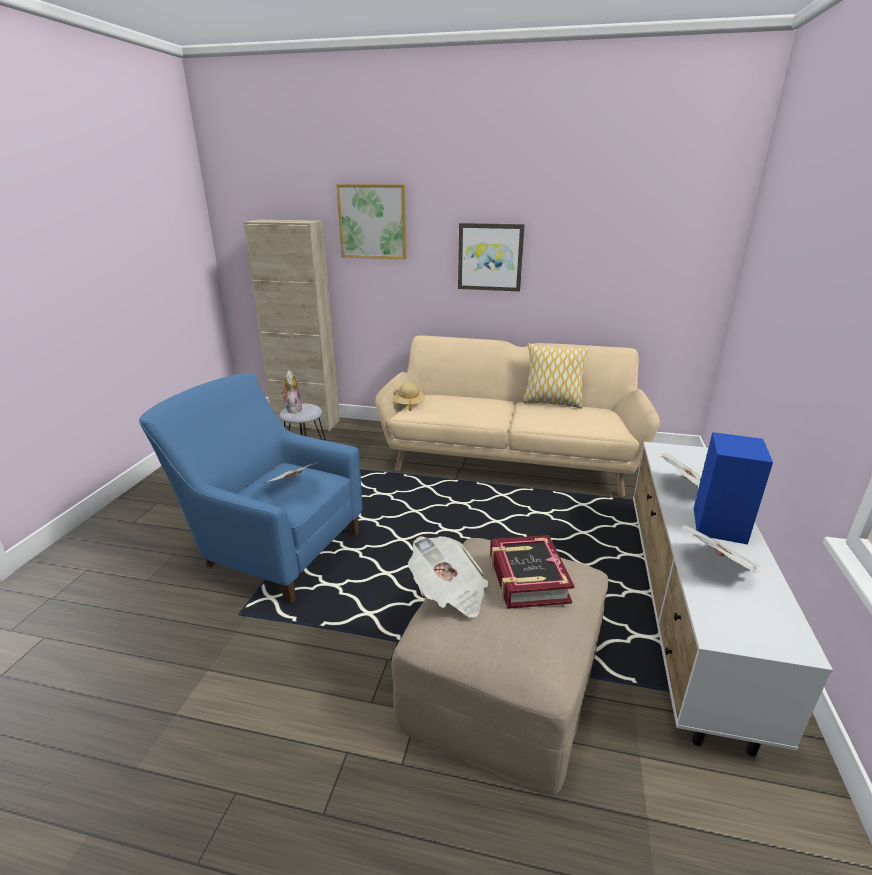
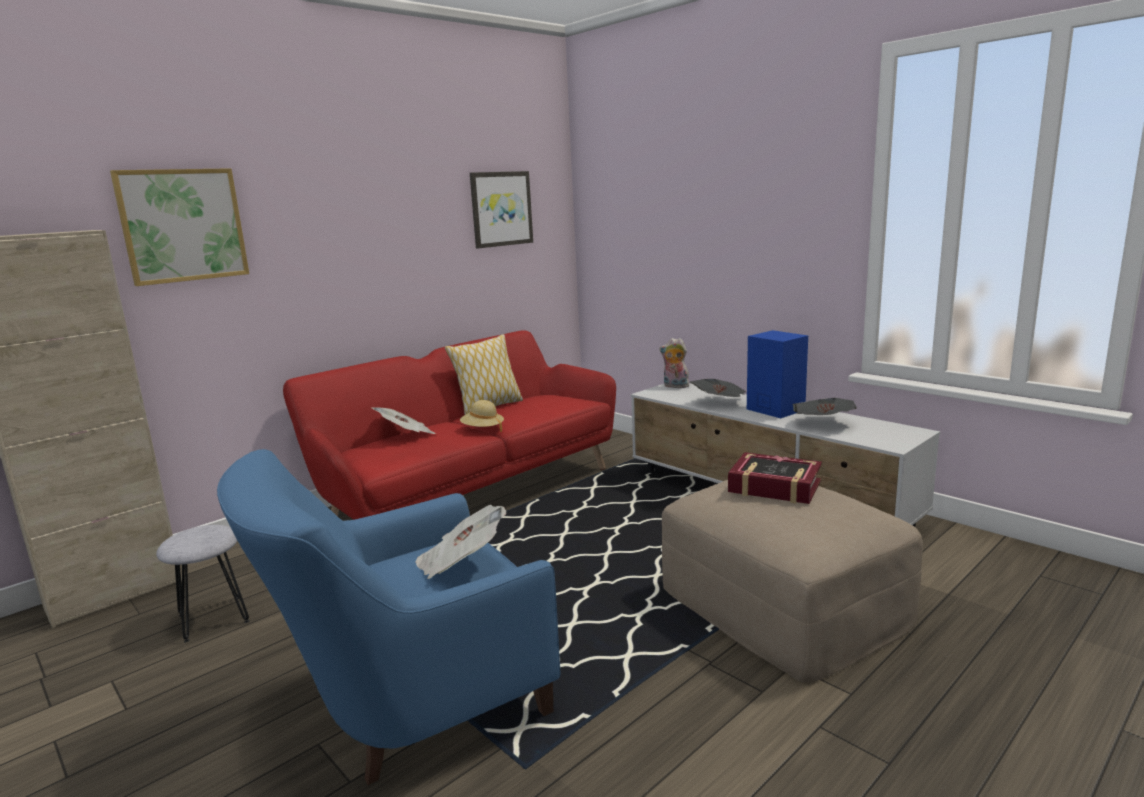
camera: 55 degrees left, 10 degrees down
(292, 409) = (185, 542): plush toy -> plush toy (675, 386)
(408, 404) = (358, 462): beige hat -> beige hat (482, 429)
(449, 592) = (766, 521): newspaper -> newspaper (406, 435)
(490, 257) = (360, 256): picture -> picture (501, 209)
(510, 459) = (468, 491): beige sofa -> red sofa

